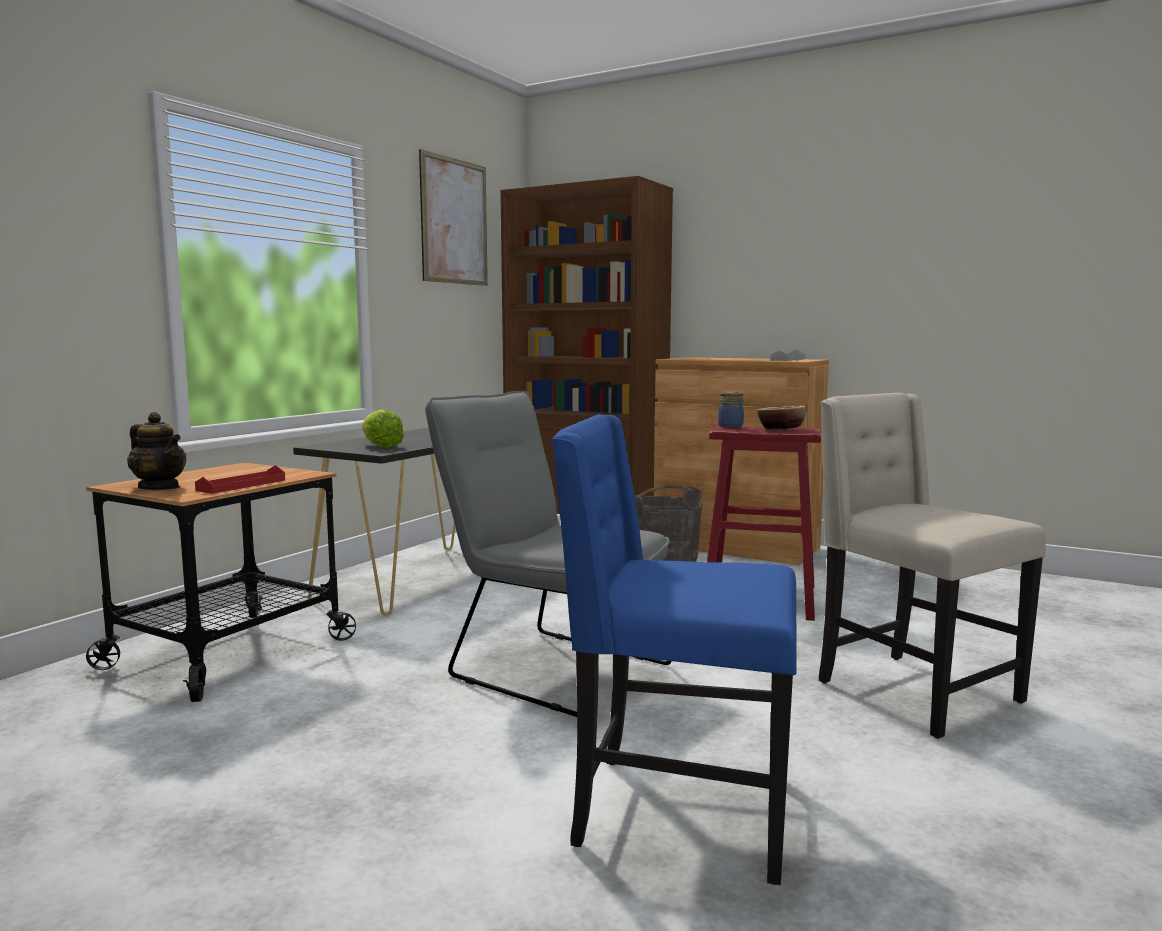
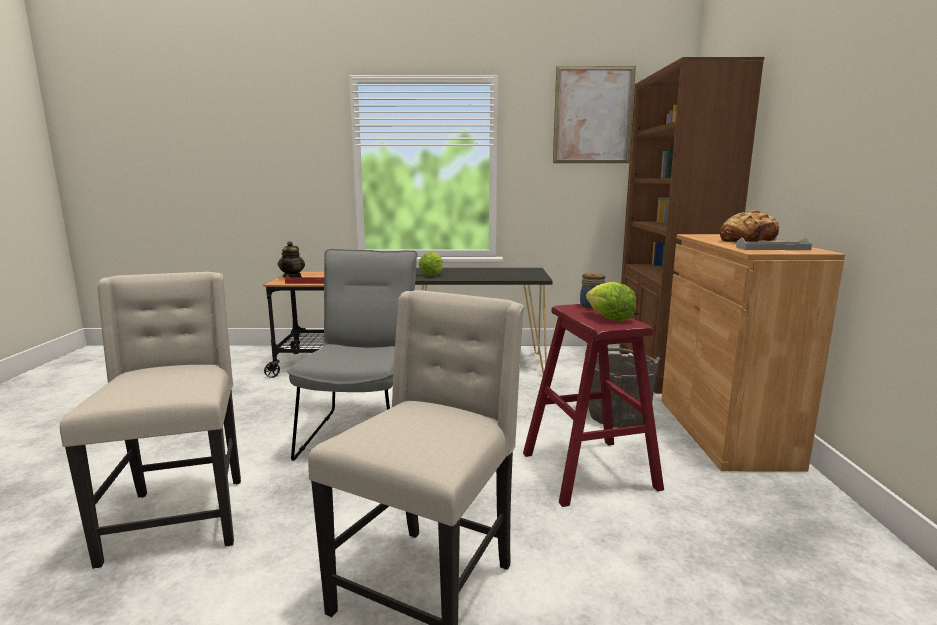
camera: 60 degrees right, 5 degrees up
(677, 812) = (180, 517): blue chair -> beige chair
(736, 358) = (748, 241): none -> bread
(781, 429) = (608, 318): bowl -> lettuce

